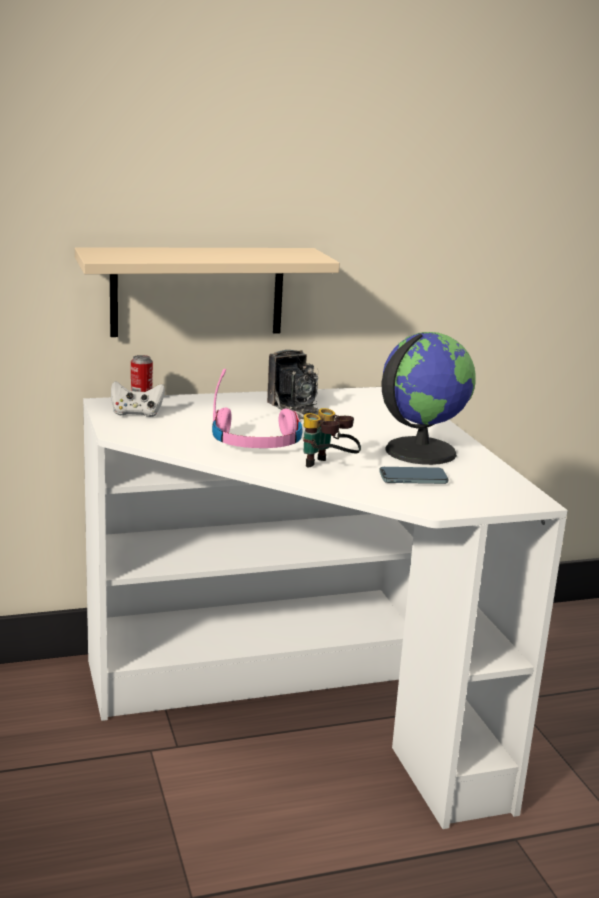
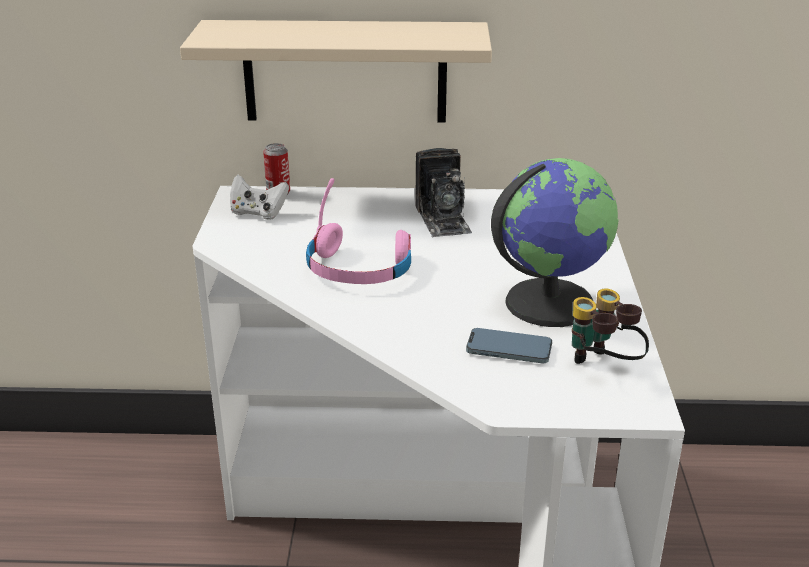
camera: 20 degrees right, 10 degrees up
(328, 468) = (415, 319): binoculars -> binoculars (602, 367)

